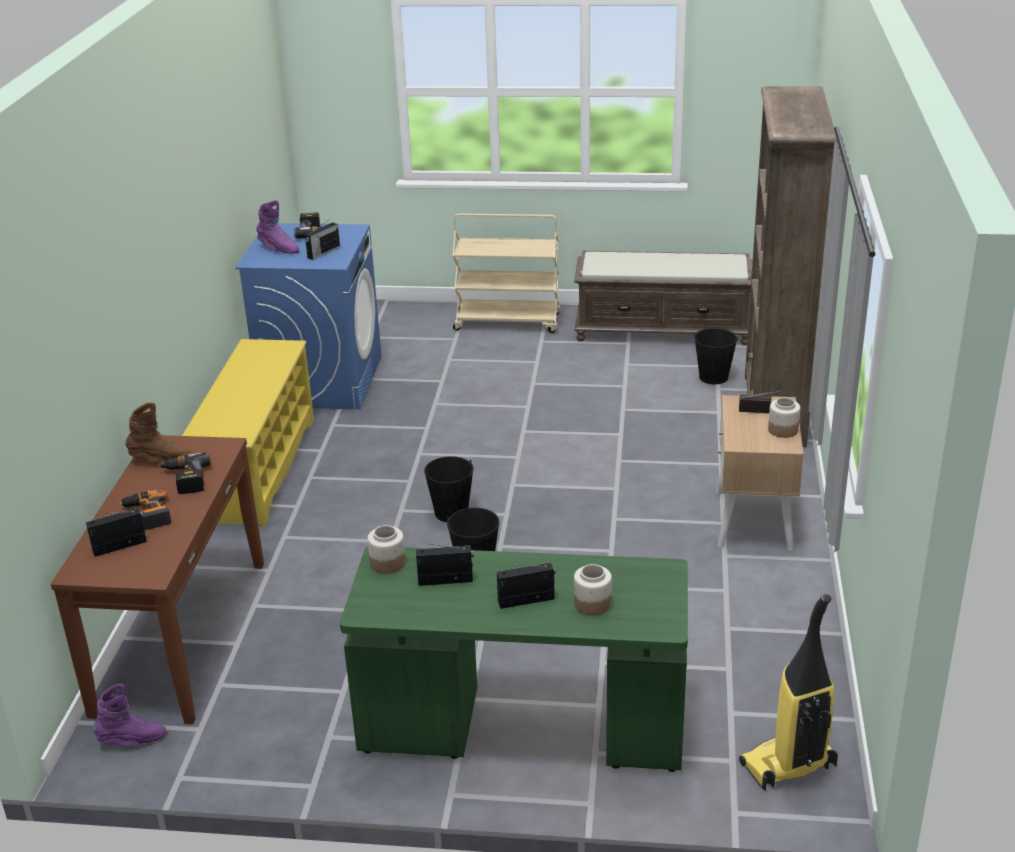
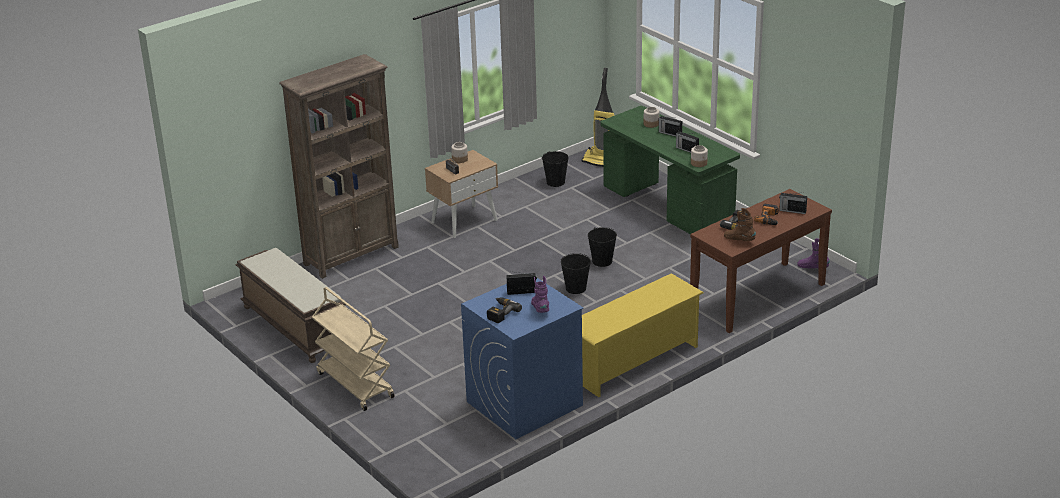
camera: 135 degrees left, 0 degrees up
(713, 377) = (336, 286): black bucket -> black bucket (555, 182)

